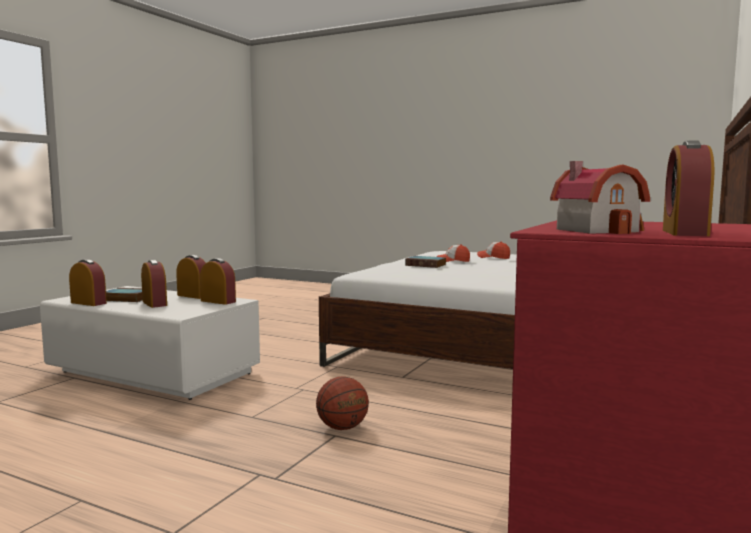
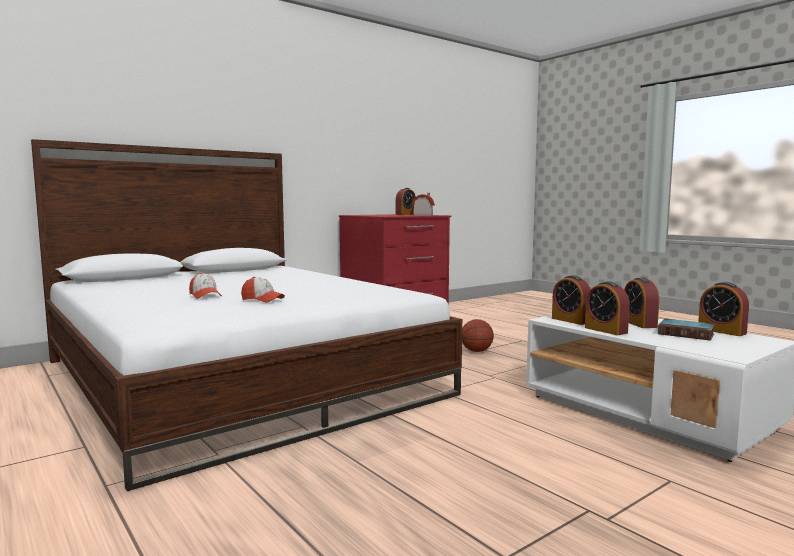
camera: 155 degrees left, 0 degrees up
(426, 265) = (317, 296): book -> none

